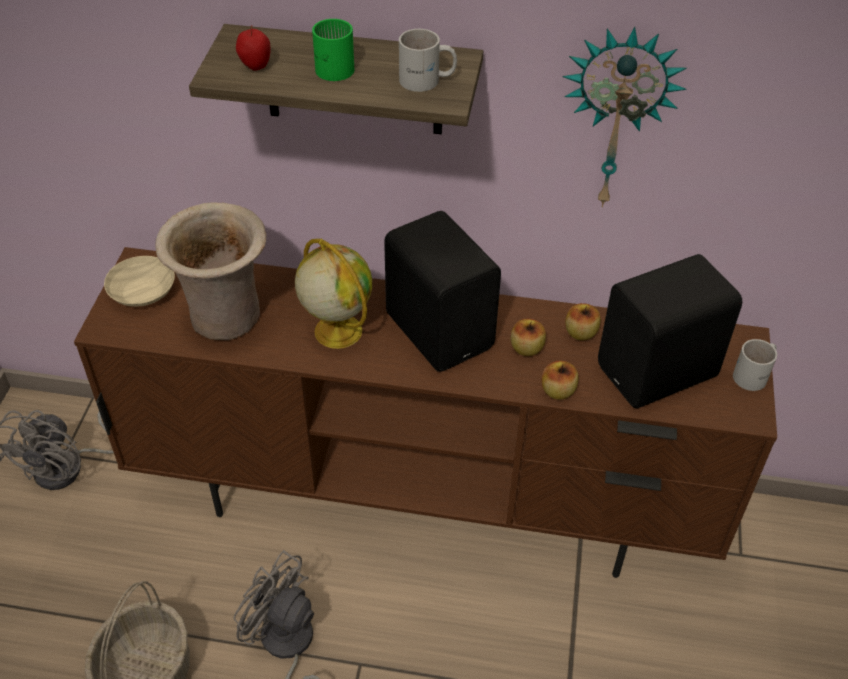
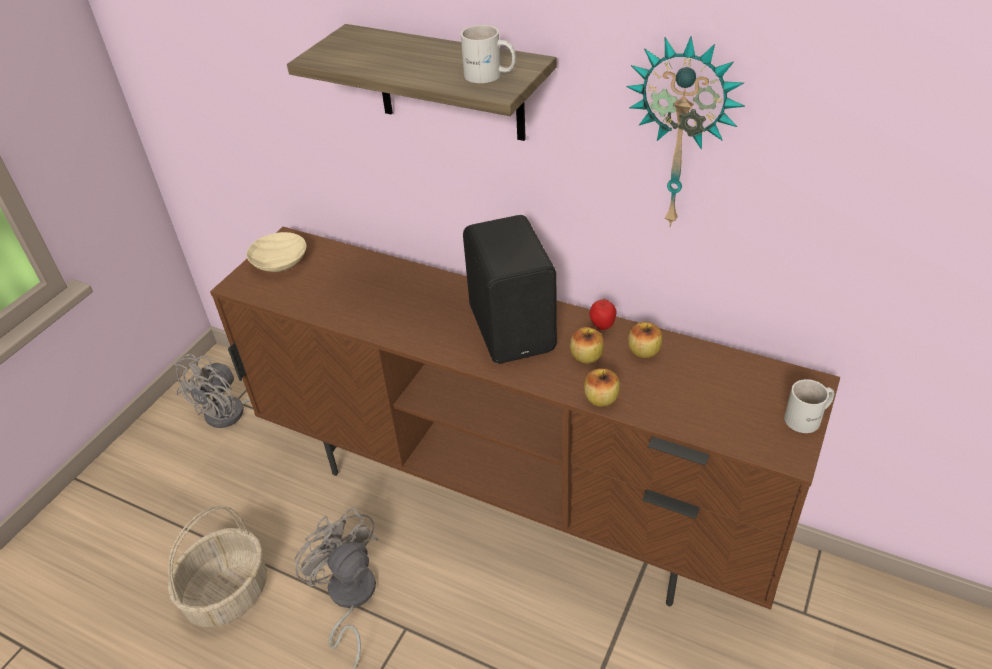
camera: 20 degrees right, 5 degrees down
(227, 319) = (336, 293): beige vase -> none
(255, 67) = (349, 55): apple -> apple (602, 326)
(332, 65) = (413, 58): green mug -> none
(336, 330) = (422, 315): globe -> none
(659, 373) = (709, 400): black speaker -> none

